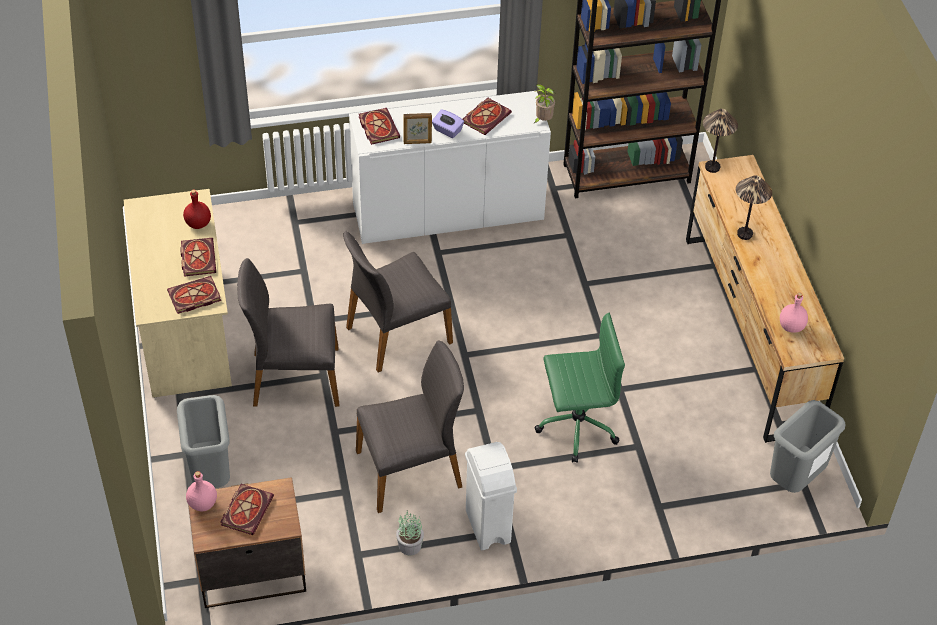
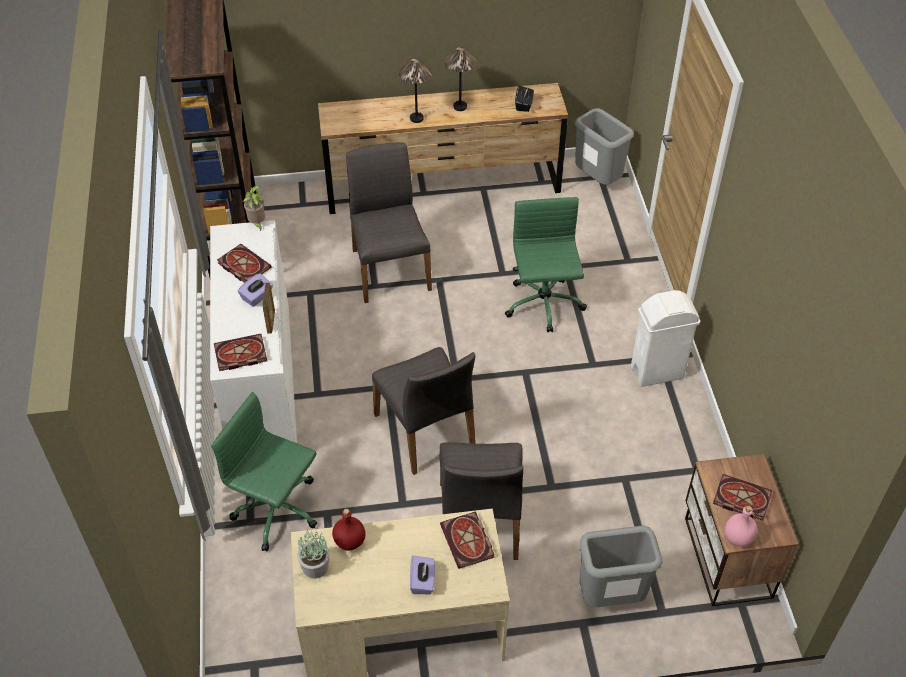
camera: 85 degrees left, 0 degrees up
(157, 270) = (422, 581): none -> purple tissue box
(197, 258) = (406, 540): book -> none
(305, 238) = (278, 511): none -> green office chair
(409, 545) = (683, 430): potted plant -> potted plant (315, 567)
(410, 470) = (596, 426): grey chair -> grey chair (389, 269)
(712, 167) = (330, 128): table lamp -> table lamp (460, 106)
(791, 326) = (524, 105): pink bottle -> black tissue box

